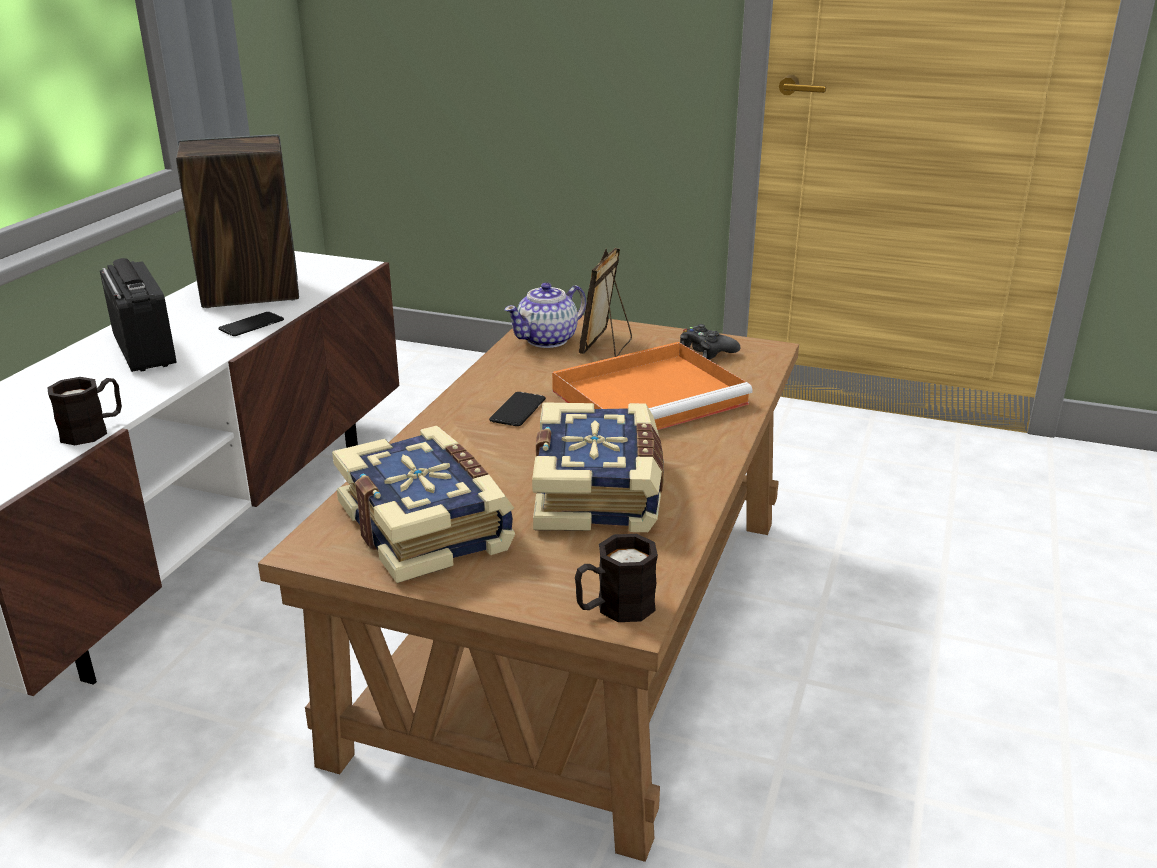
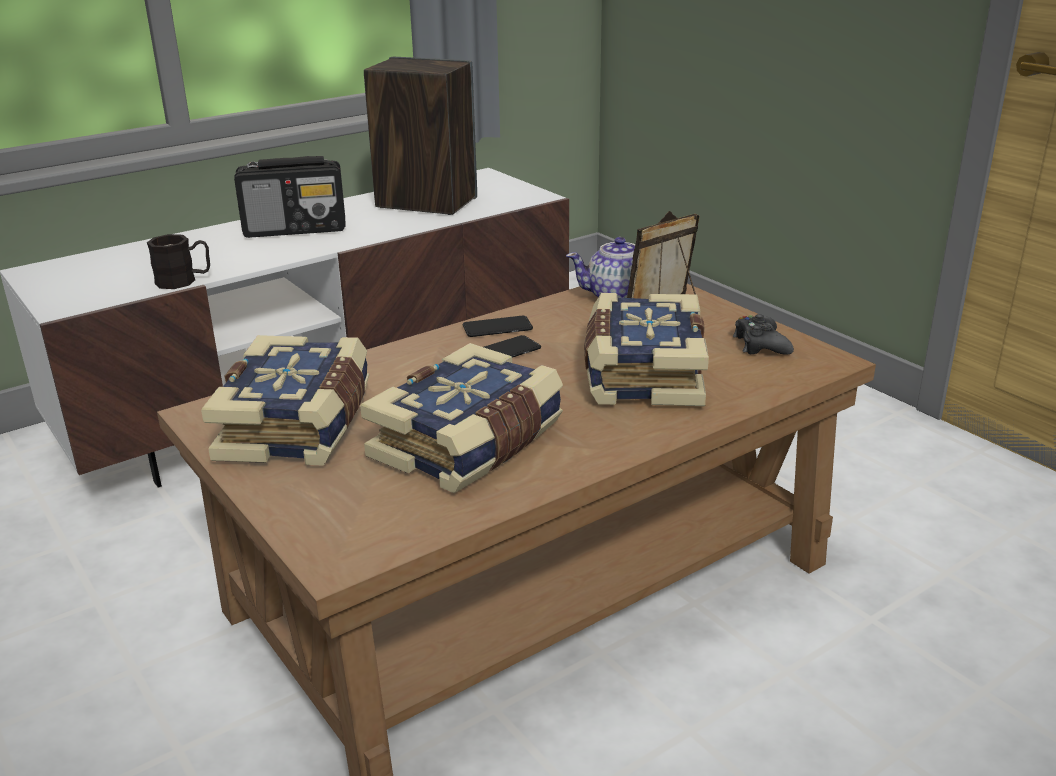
camera: 35 degrees right, 0 degrees up
(144, 349) = (296, 229): radio -> radio turned 75 degrees clockwise
(251, 325) = (391, 228): phone -> phone (497, 328)
(614, 608) = (337, 547): black mug -> none
(652, 396) = (641, 373): orange tray -> book

